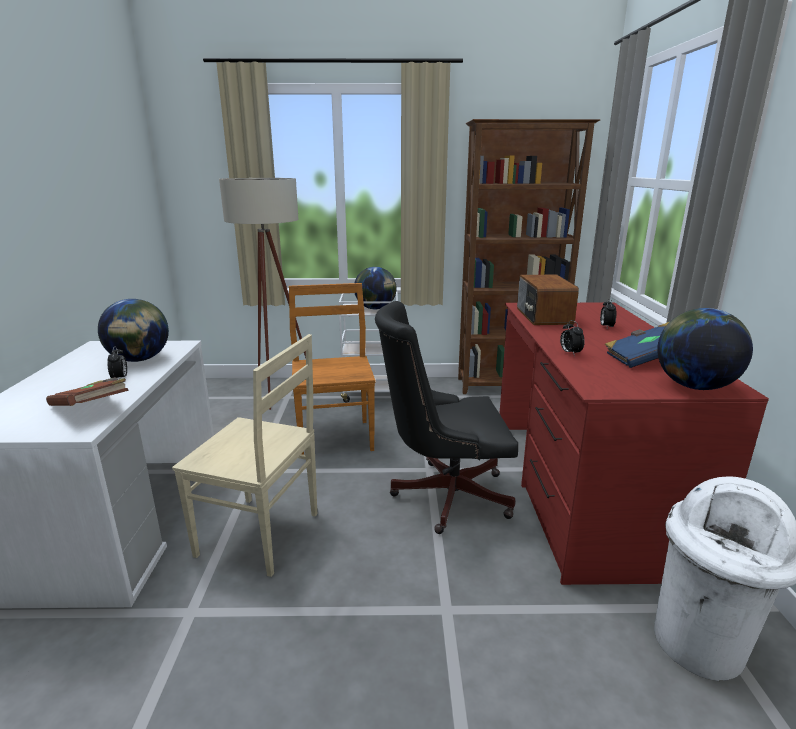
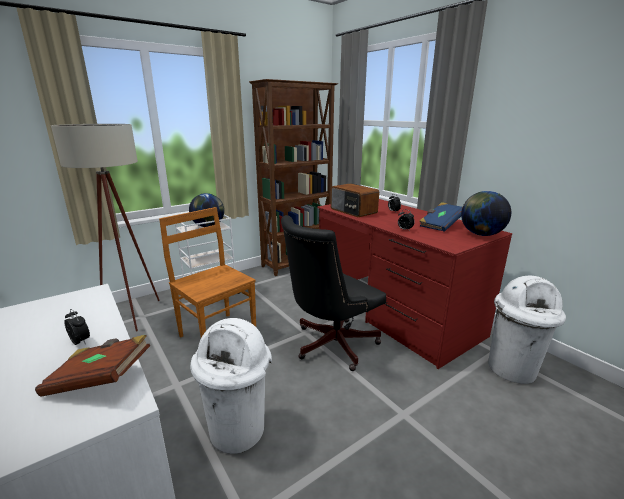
camera: 35 degrees left, 0 degrees up
(139, 359) = (70, 317): globe -> none
(262, 535) = (238, 430): beige chair -> white trash can

